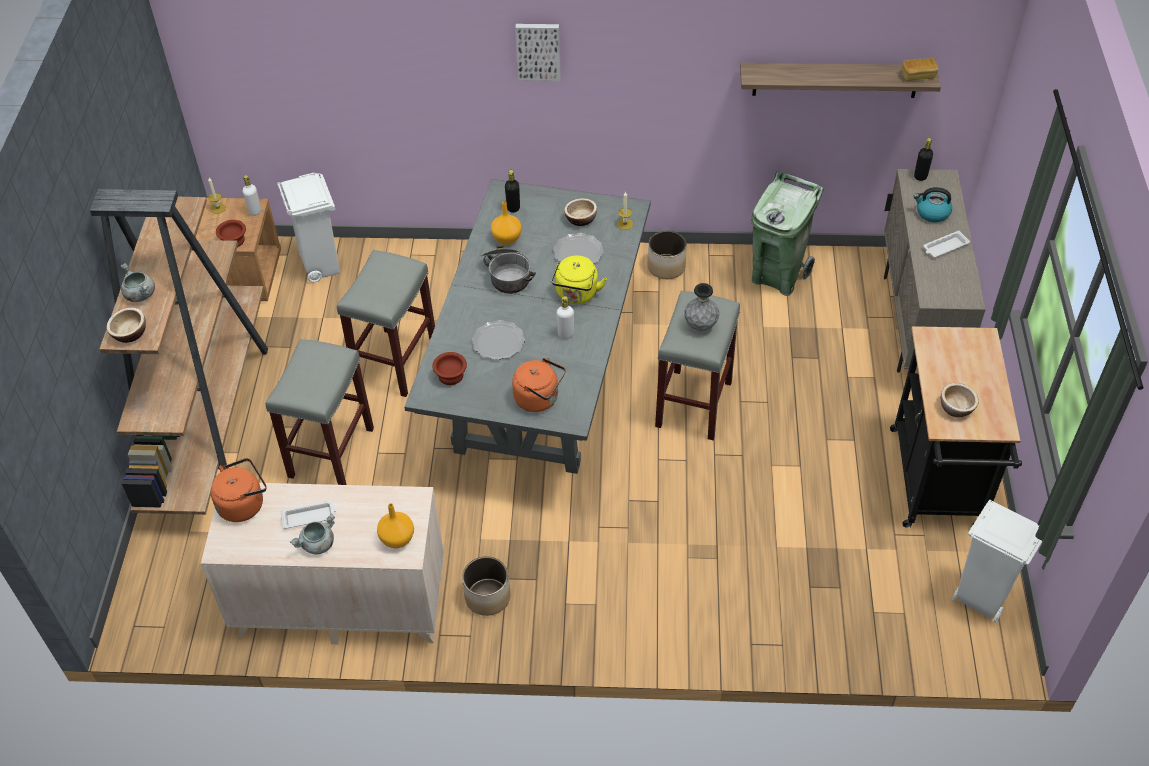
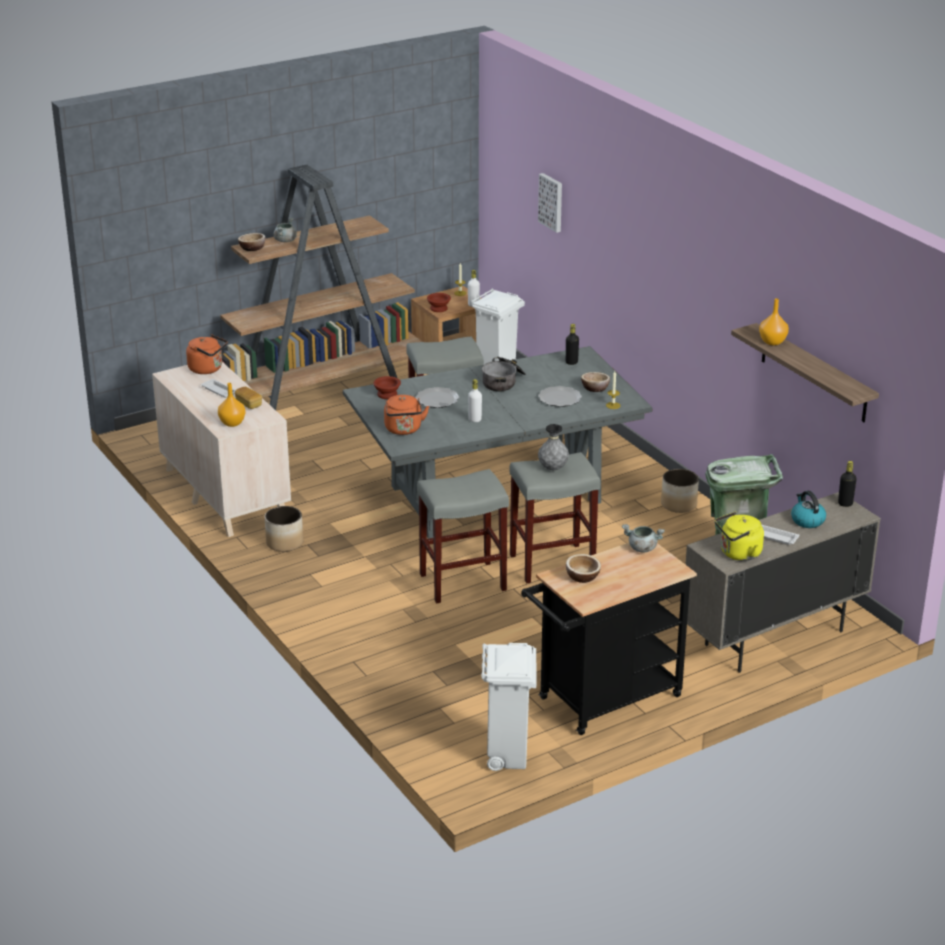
camera: 55 degrees right, 20 degrees down
(317, 545) = (201, 401): grey cooking pot -> grey cooking pot (641, 548)
(331, 453) = (340, 444): grey stool -> grey stool (462, 582)
(507, 239) = (537, 370): orange vase -> orange vase (772, 342)
(538, 50) = (647, 250): picture -> picture (552, 202)
(576, 295) = (517, 411): yellow kettle -> yellow kettle (738, 554)
(918, 76) = (851, 389): bread -> bread (248, 404)

